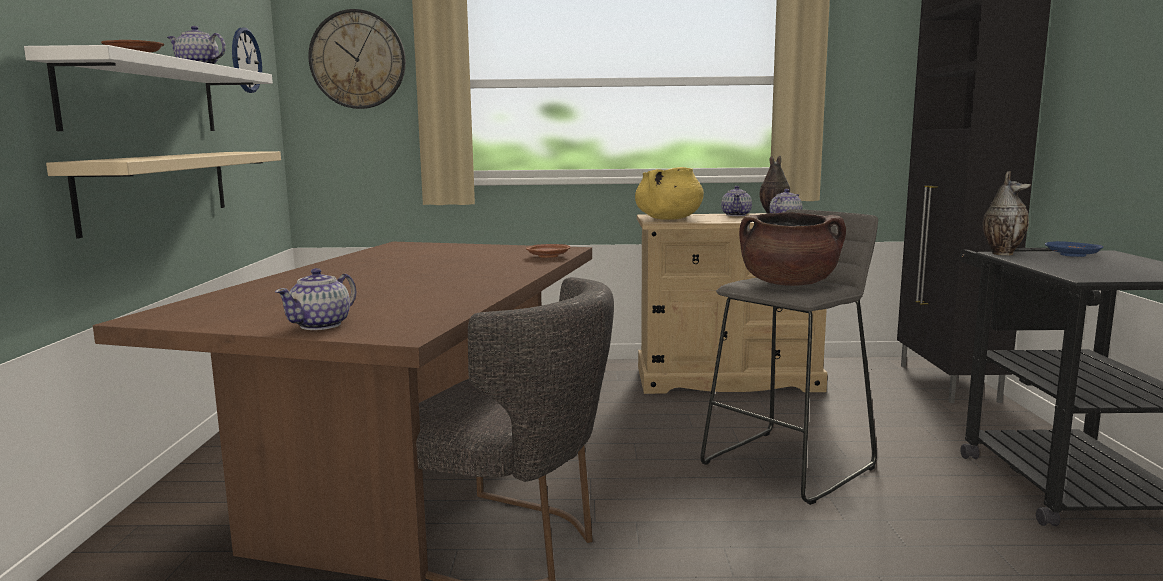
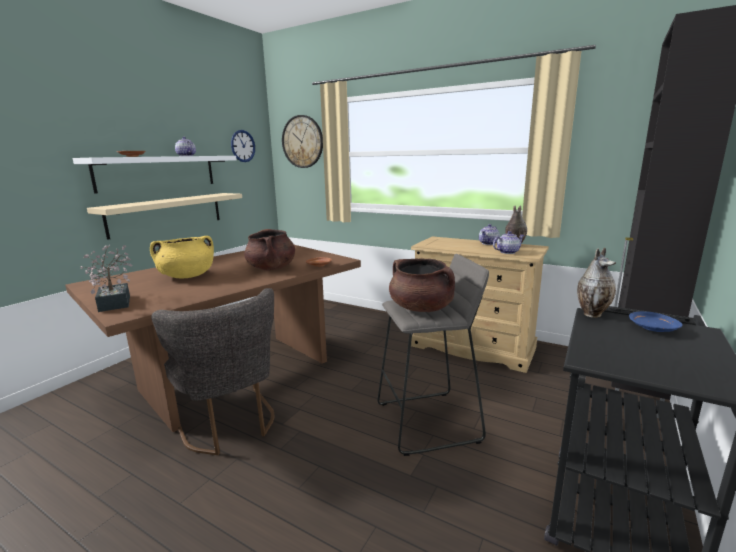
camera: 30 degrees right, 5 degrees up
(321, 325) = (116, 301): teapot -> potted plant
(479, 266) = (271, 268): none -> brown cooking pot
(668, 219) = (437, 243): yellow cooking pot -> yellow cooking pot (187, 276)

